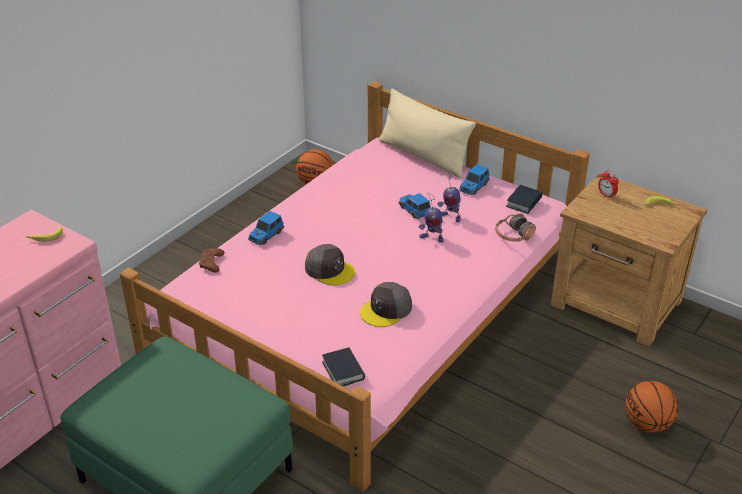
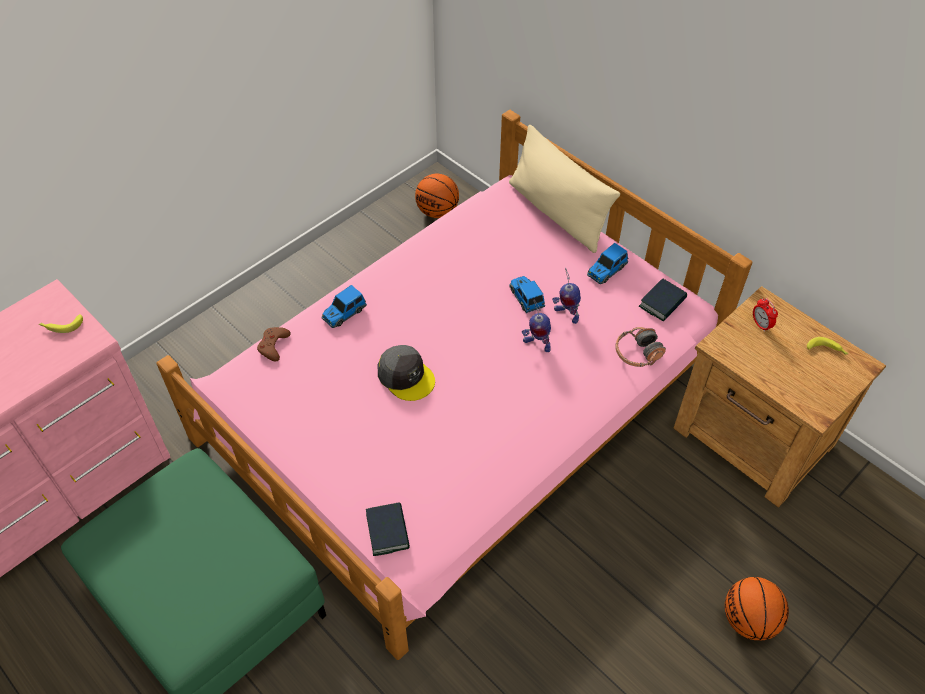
camera: 10 degrees right, 15 degrees up
(386, 310) = (458, 447): grey cap -> none

